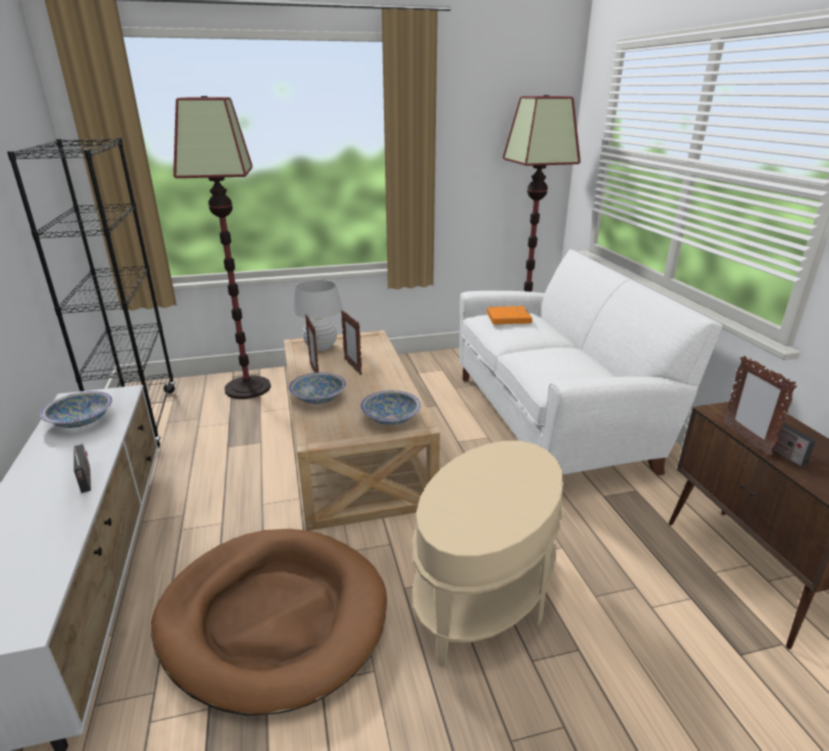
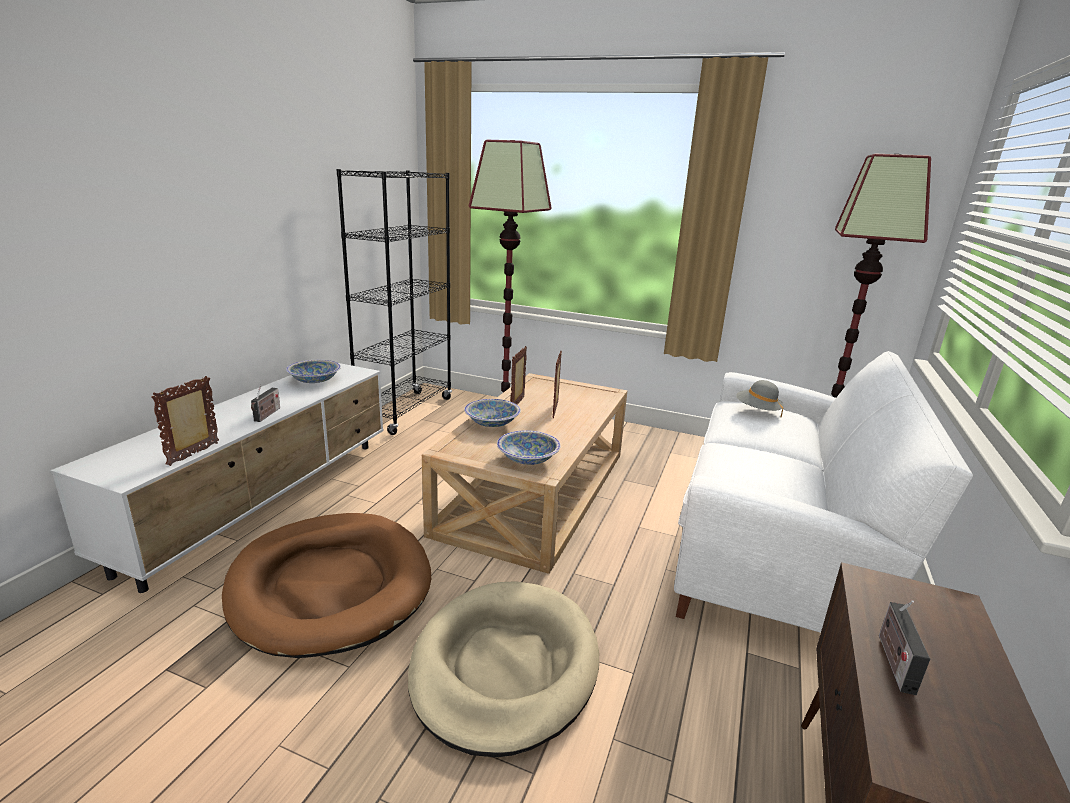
camera: 35 degrees right, 5 degrees down
(320, 347) = (550, 387): white table lamp -> none
(485, 594) = (504, 667): beige side table -> beige dog bed
(508, 318) = (757, 411): orange book -> grey hat
(746, 439) = (860, 625): picture frame -> picture frame (195, 454)

